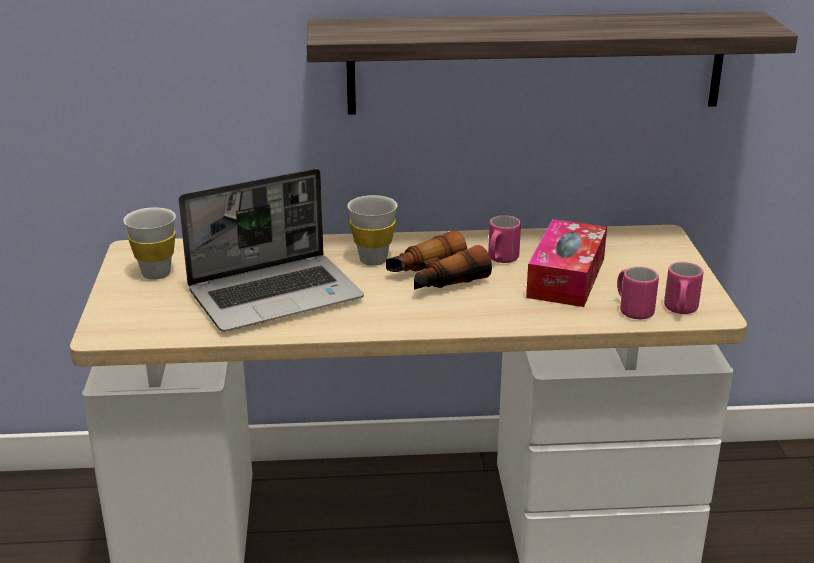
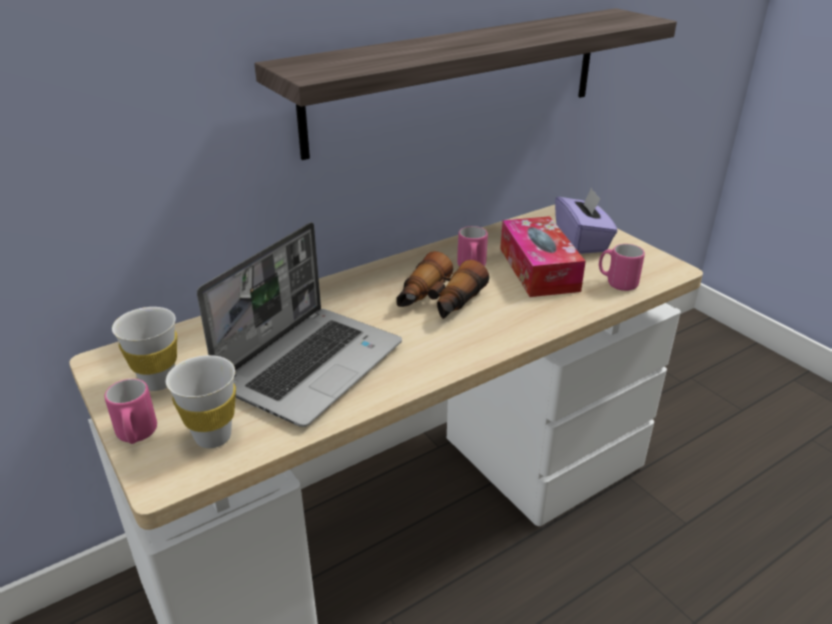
camera: 30 degrees left, 5 degrees up
(373, 260) = (365, 299): white cup -> white cup (213, 437)
(647, 265) = (582, 241): none -> purple tissue box
(680, 310) = (648, 273): pink mug -> pink mug (136, 436)

